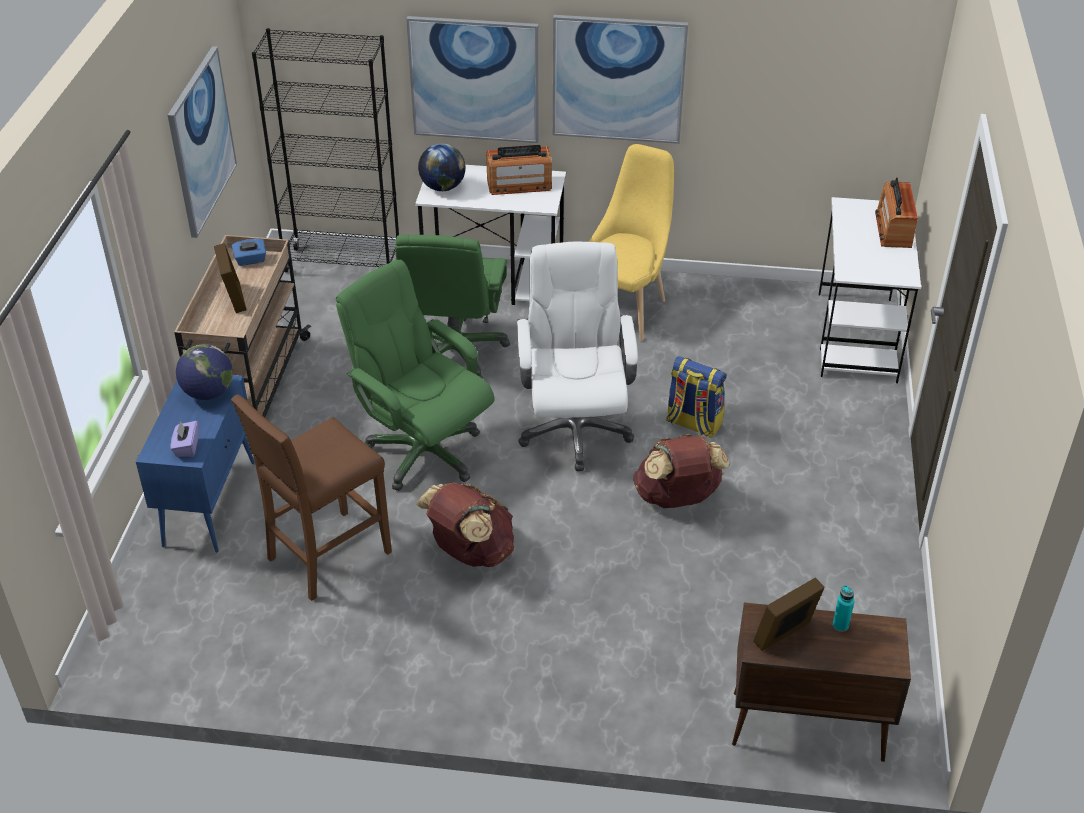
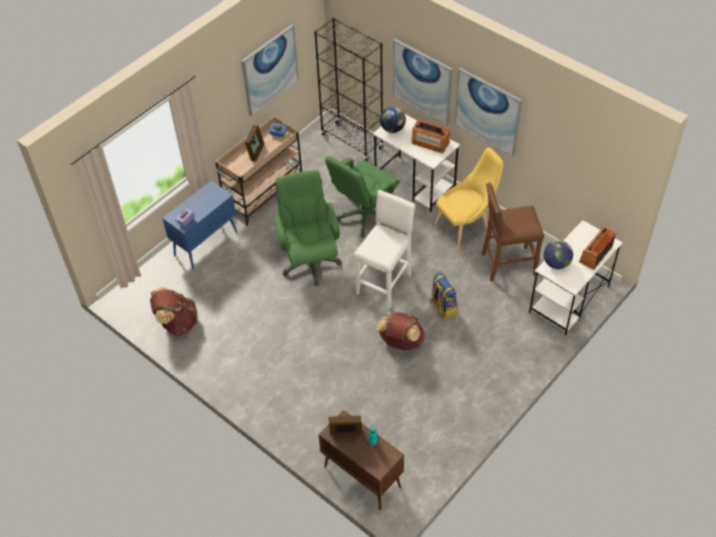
camera: 35 degrees right, 10 degrees up
(208, 393) = (212, 197): globe -> globe (556, 263)
(326, 556) = (232, 293): brown stool -> brown stool (507, 264)
(470, 552) = (291, 322): brown backpack -> brown backpack (177, 323)
(574, 429) = (385, 283): white office chair -> white stool

